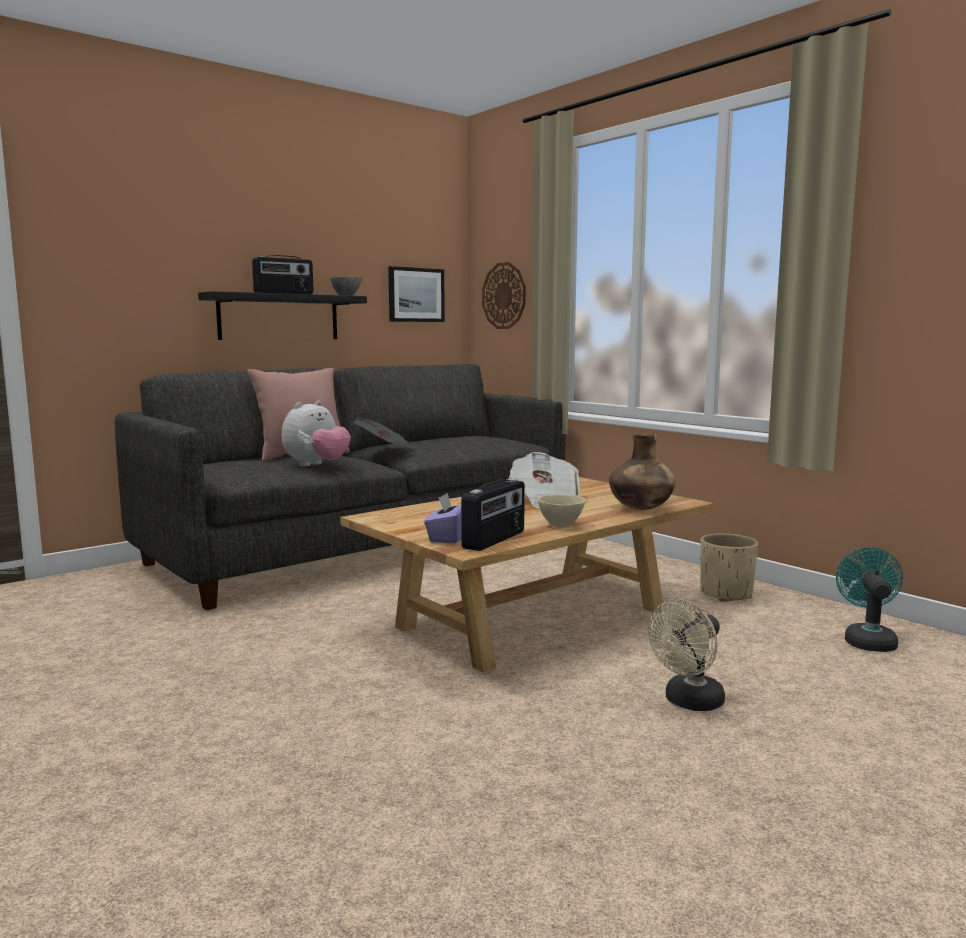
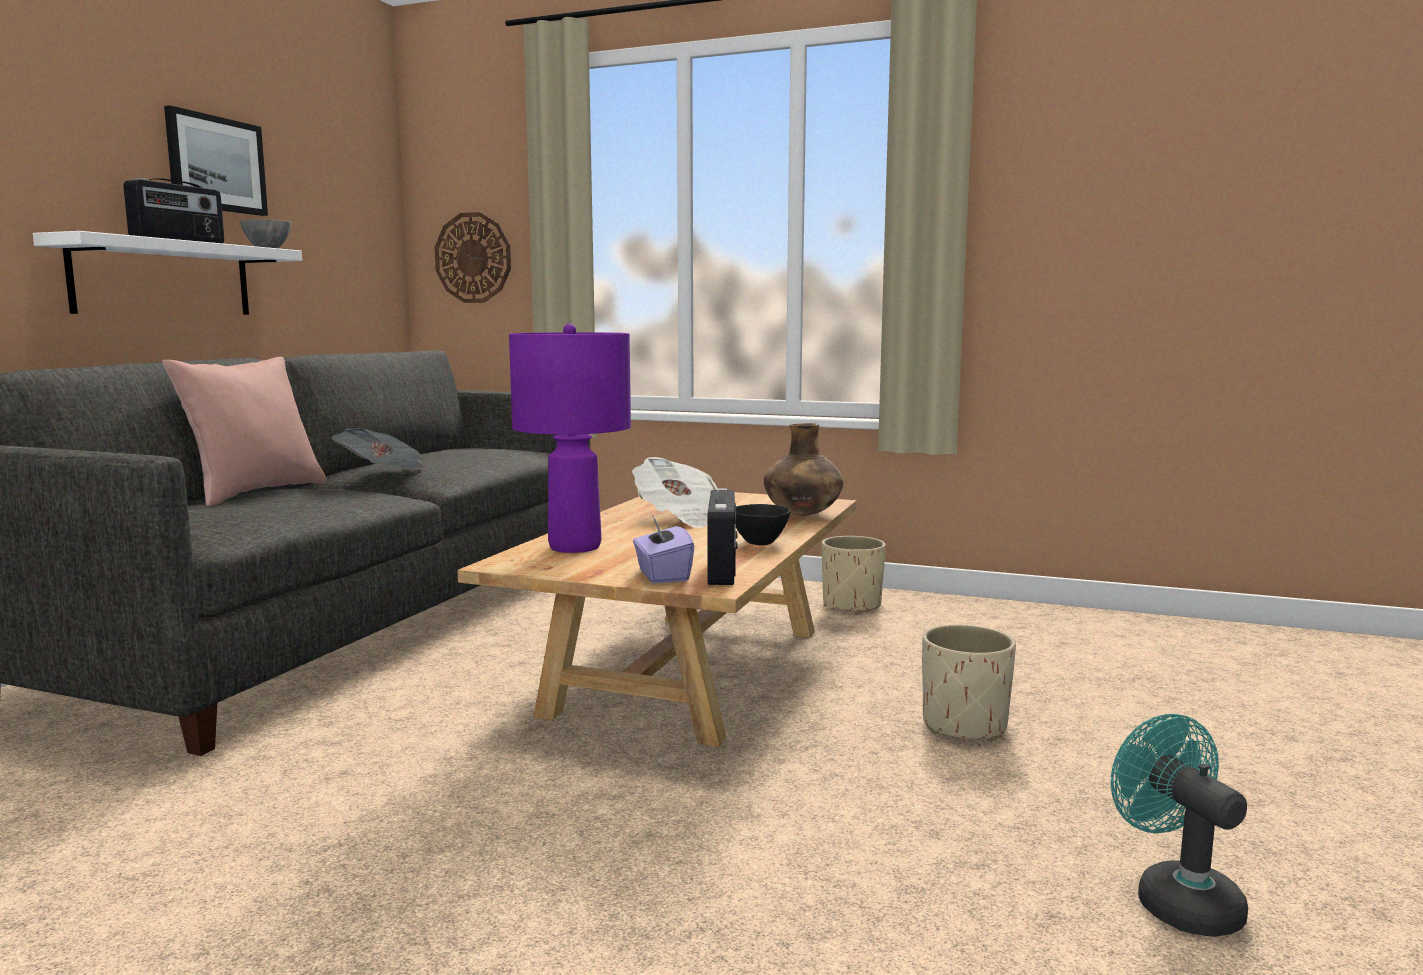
camera: 30 degrees left, 0 degrees up
(279, 317) = (163, 279): black shelf -> white shelf
(316, 465) = (317, 504): plush toy -> none
(416, 295) = (346, 252): picture -> picture (216, 164)
(434, 511) = (575, 546): none -> purple table lamp
(561, 526) = (760, 543): beige bowl -> black bowl
(689, 702) = (965, 726): beige fan -> beige planter
(867, 640) = (1027, 627): turquoise fan -> turquoise fan (1176, 899)

